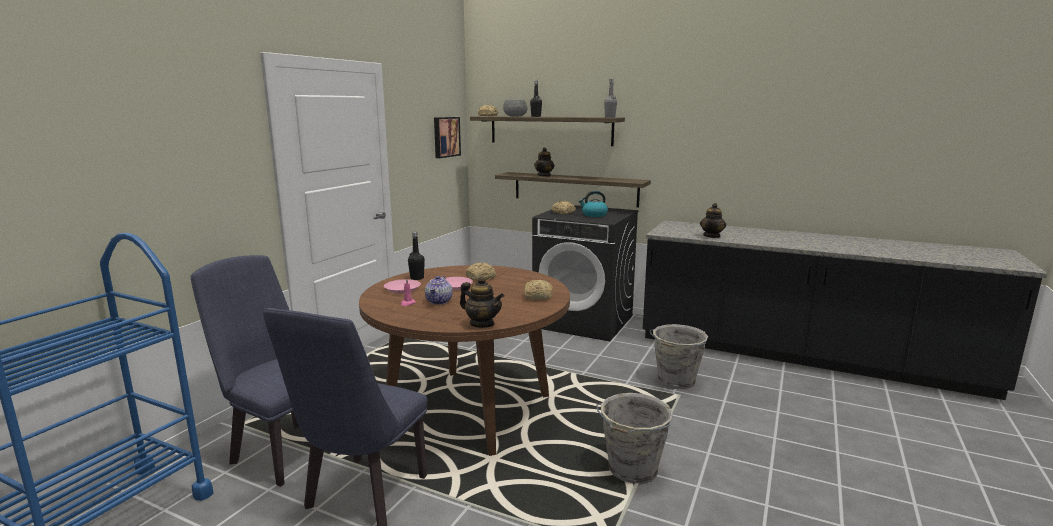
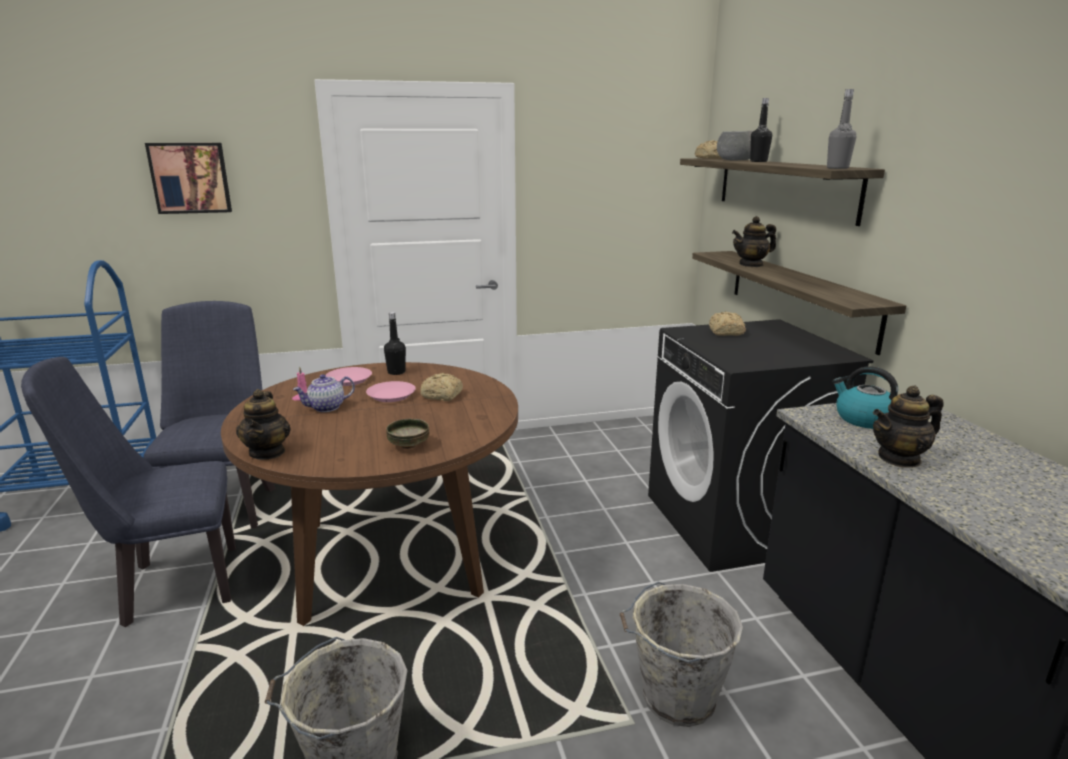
camera: 50 degrees right, 5 degrees up
(445, 137) = (646, 188): picture -> picture (190, 178)
(537, 296) = (409, 445): bread -> bowl
(594, 215) = (756, 348): kettle -> kettle (863, 419)

